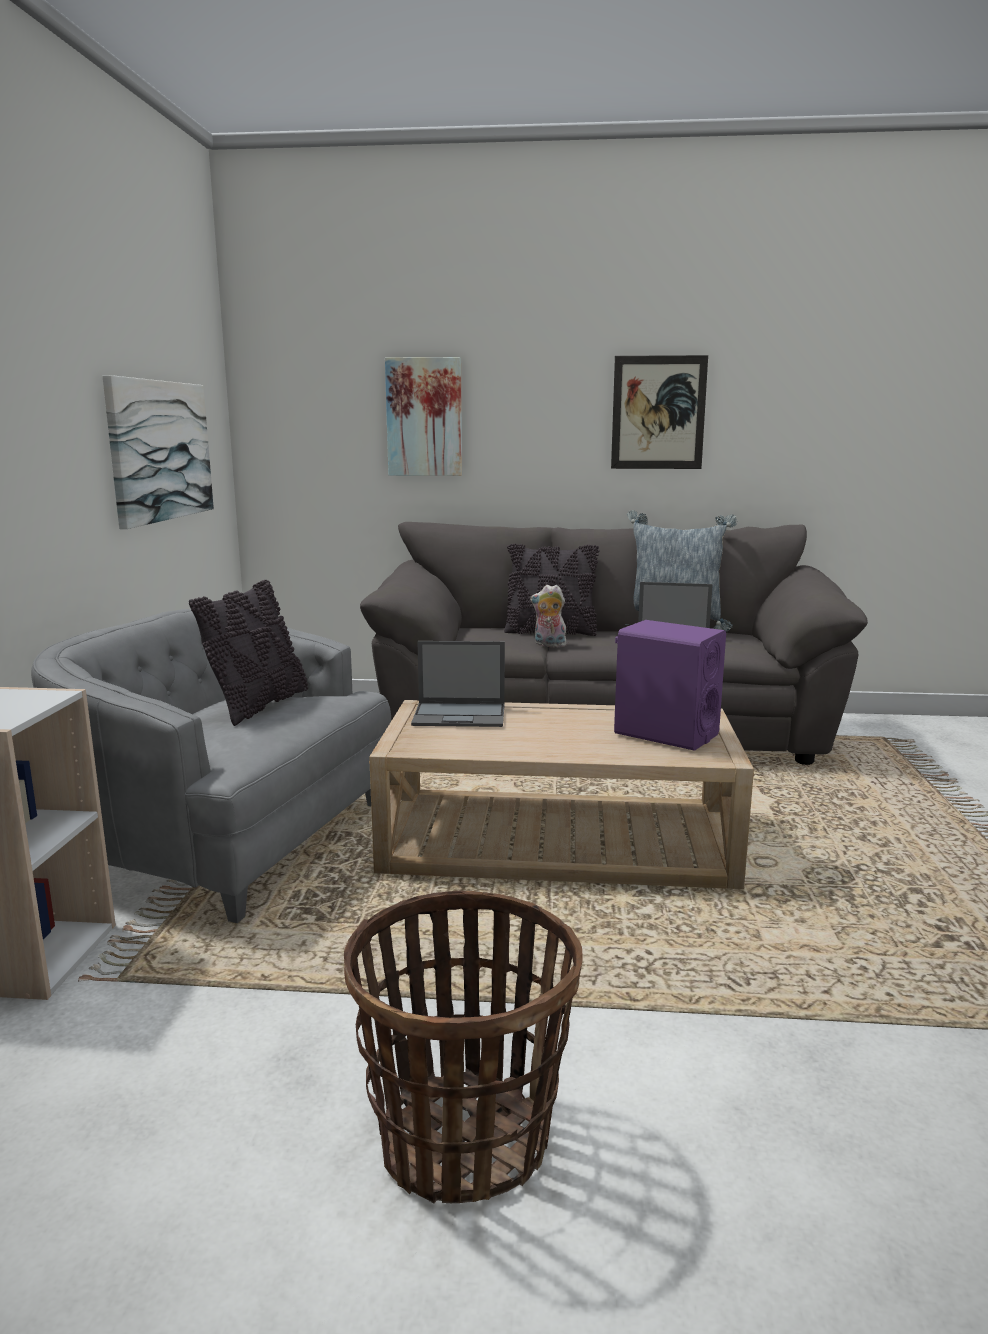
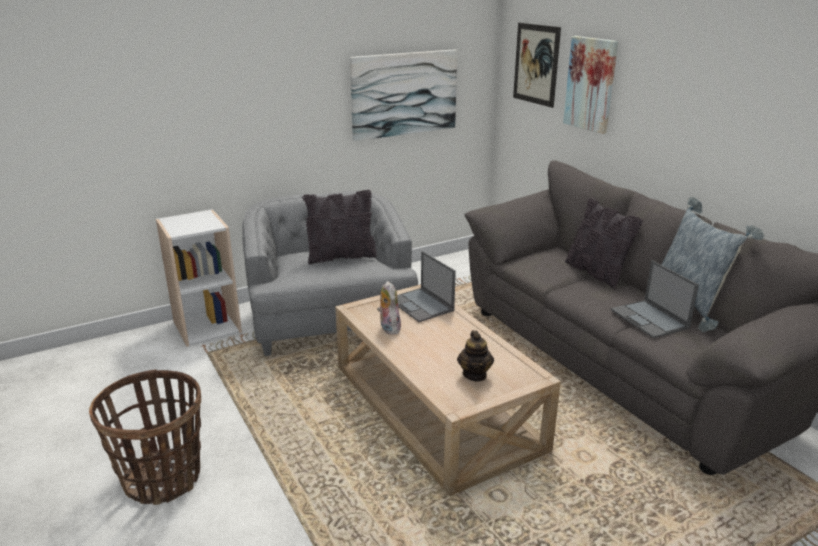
camera: 55 degrees right, 10 degrees up
(549, 645) = (569, 283): plush toy -> plush toy (388, 328)
(658, 413) = (753, 113): picture -> picture (536, 64)
(665, 734) = (475, 374): purple speaker -> teapot

